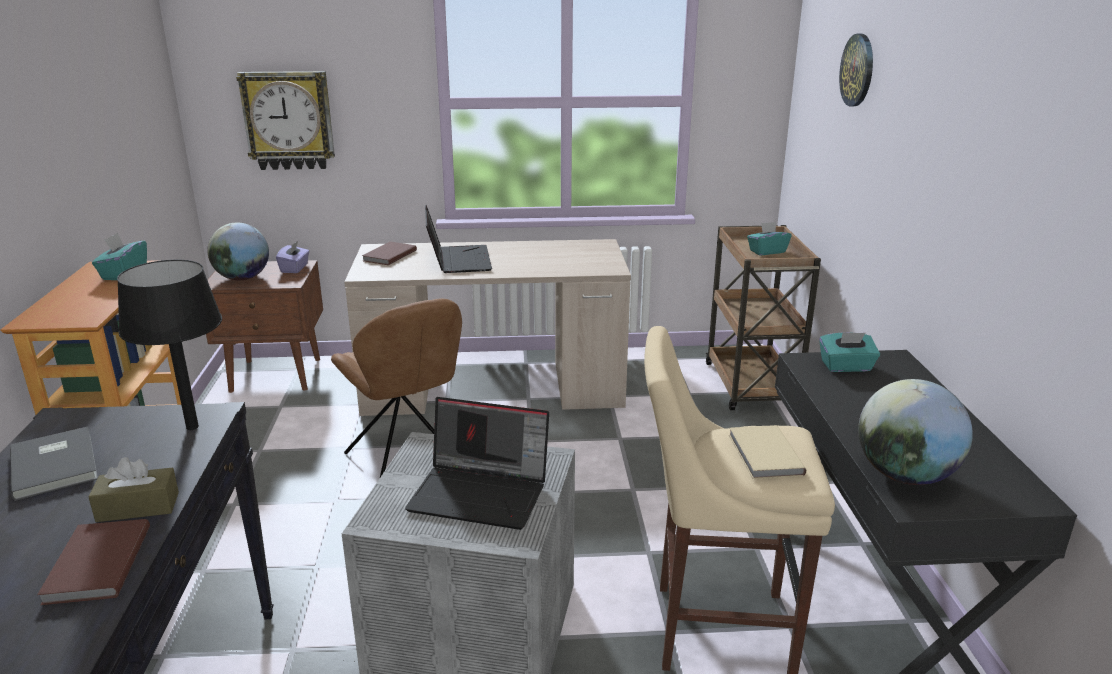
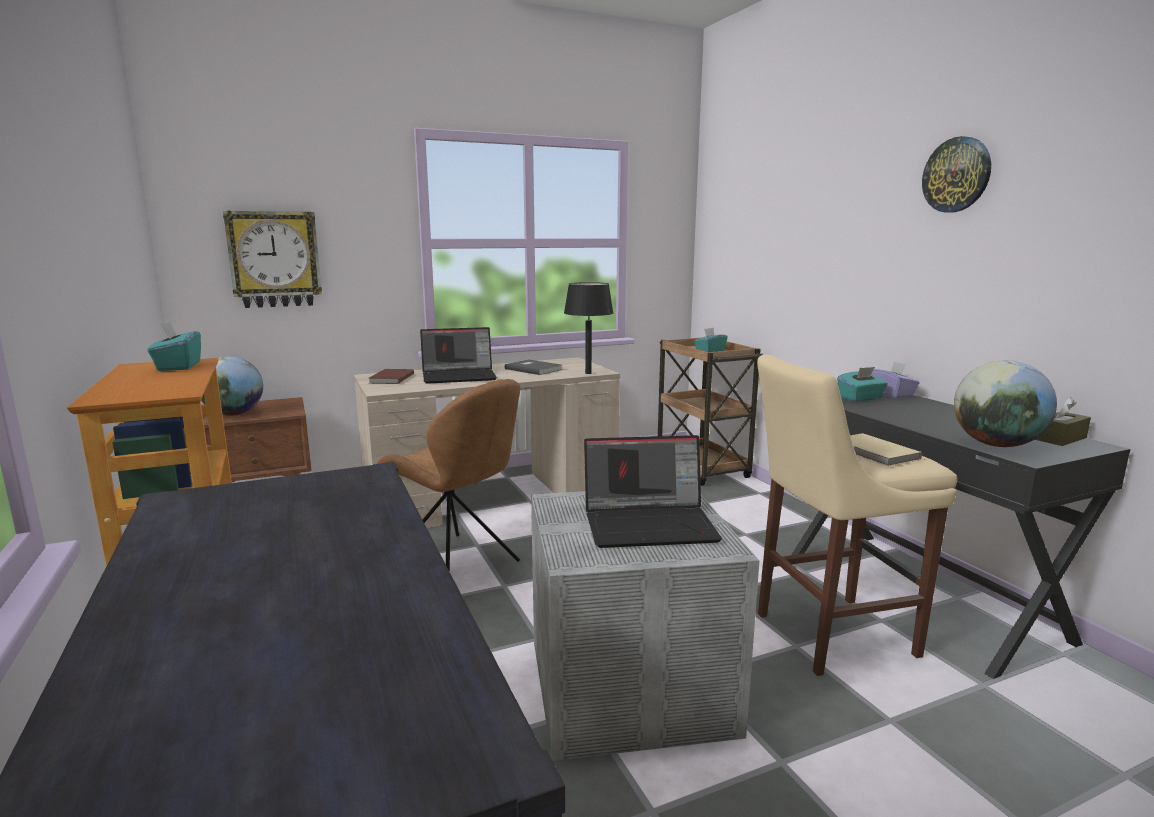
camera: 20 degrees left, 10 degrees down
(57, 464) = (220, 532): grey book -> grey book (533, 369)
(95, 565) = (387, 605): brown book -> none
(138, 507) = (377, 549): brown tissue box -> brown tissue box (1059, 438)
(192, 427) = (358, 484): black table lamp -> black table lamp (588, 373)
(295, 268) = (285, 403): purple tissue box -> purple tissue box (892, 394)
(457, 260) = (460, 376): laptop -> laptop turned 105 degrees clockwise
(858, 70) = (779, 196): wall clock -> wall clock (956, 175)

